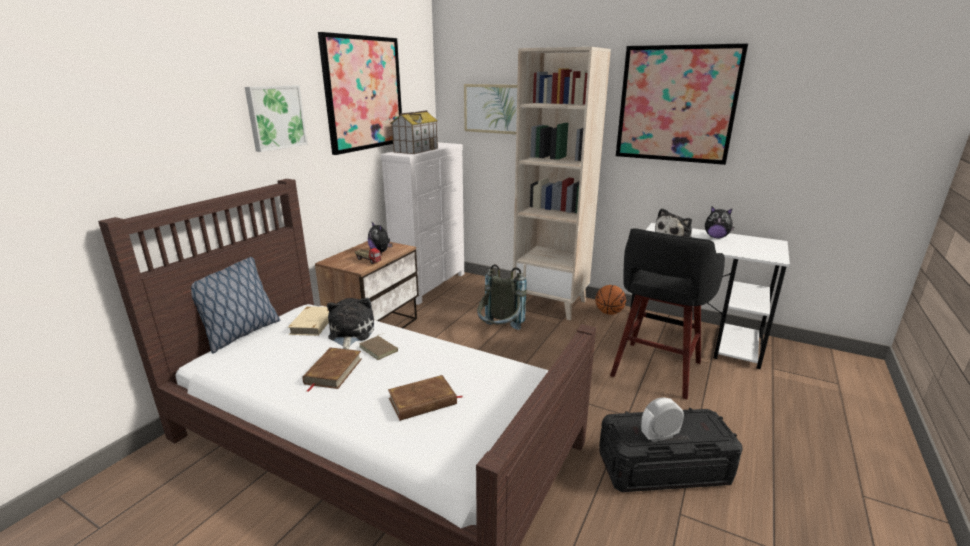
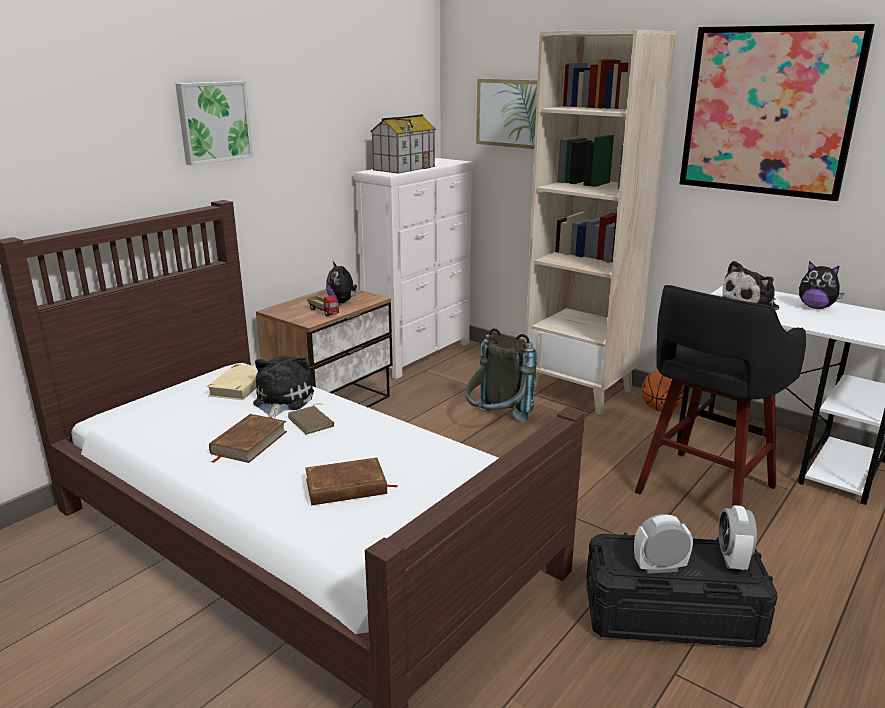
camera: 10 degrees right, 0 degrees up
(240, 334) = (152, 391): pillow -> none
(364, 93) = (335, 91): picture -> none
(705, 423) = (732, 559): none -> alarm clock

